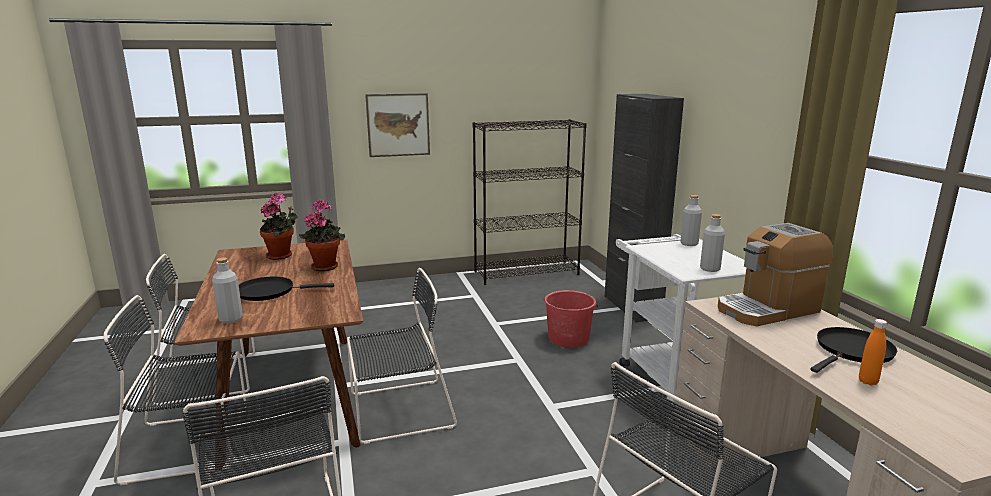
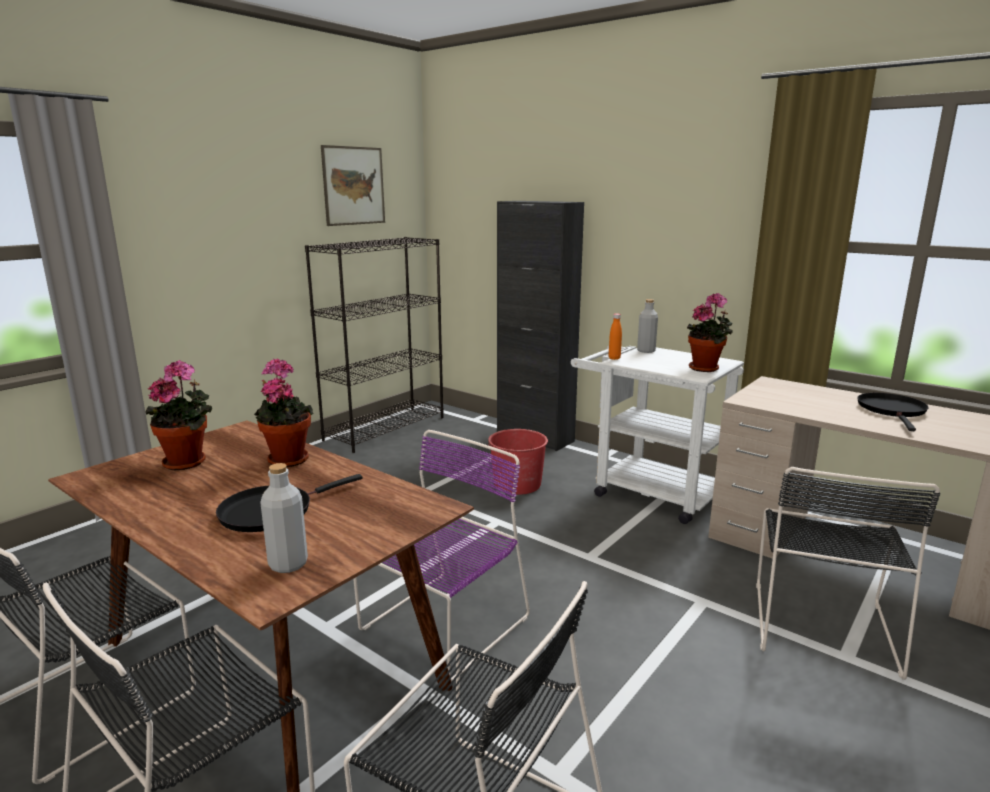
camera: 35 degrees left, 0 degrees up
(397, 410) = (441, 626): black chair -> purple chair
(398, 125) = (210, 254): picture -> picture (354, 186)
(710, 269) = (706, 368): grey bottle -> potted plant
(767, 309) = (787, 393): coffee machine -> none
(868, 381) = (941, 429): orange bottle -> orange bottle (614, 358)

